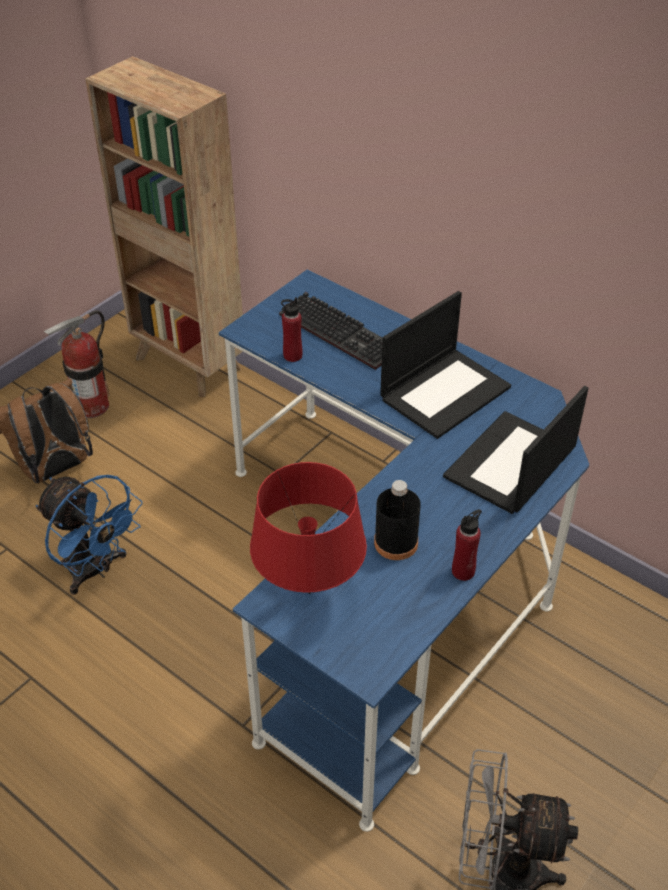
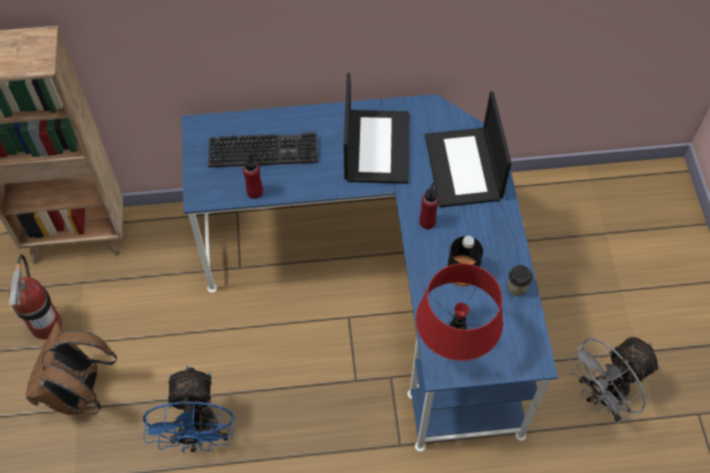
camera: 45 degrees left, 15 degrees up
(95, 570) = (199, 435): blue fan -> blue fan turned 90 degrees clockwise
(433, 597) = (516, 288): none -> cup
(463, 571) = (514, 259): red bottle -> red bottle (427, 222)

